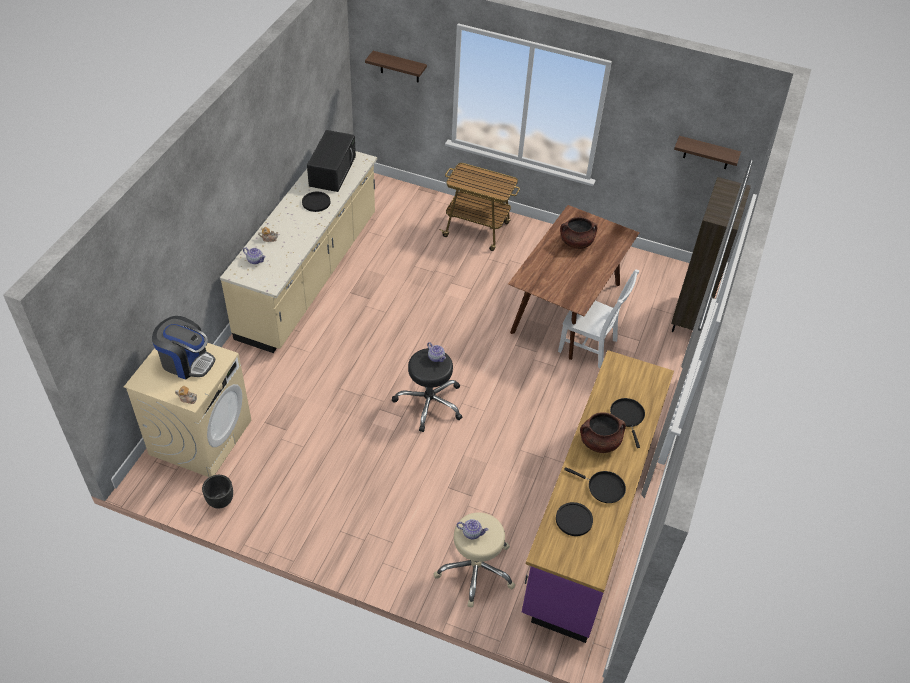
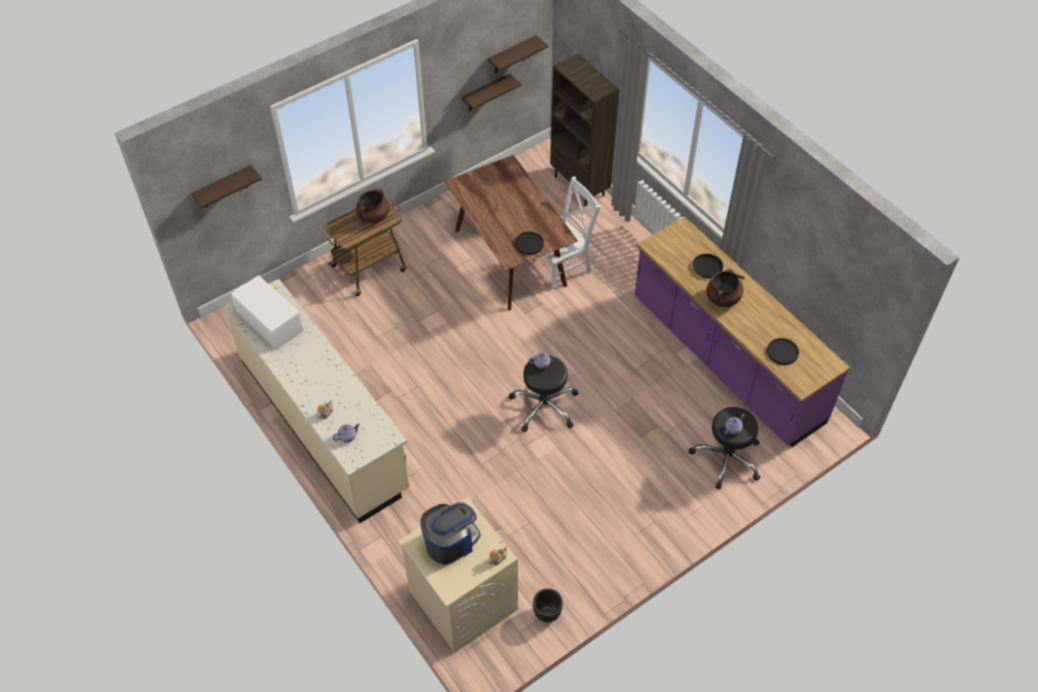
camera: 55 degrees left, 5 degrees up
(316, 202) = (304, 354): black plate -> black plate (529, 243)
(332, 170) = (269, 321): black microwave -> white microwave
(476, 569) = (727, 458): beige stool -> black stool
(576, 243) = (493, 200): brown cooking pot -> brown cooking pot (373, 216)
(603, 487) = (764, 319): black frying pan -> none
(666, 171) = (485, 93): none -> shelf

